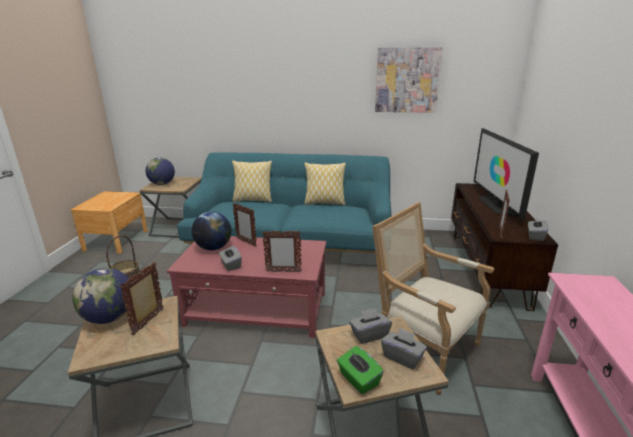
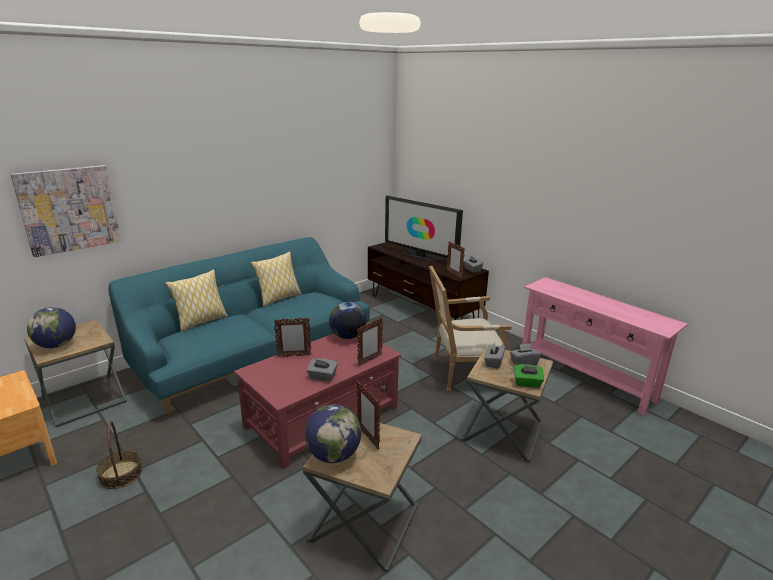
camera: 50 degrees left, 0 degrees up
(213, 248) = (276, 373): globe -> globe (348, 336)
(407, 80) = (316, 160): picture -> picture (69, 209)

